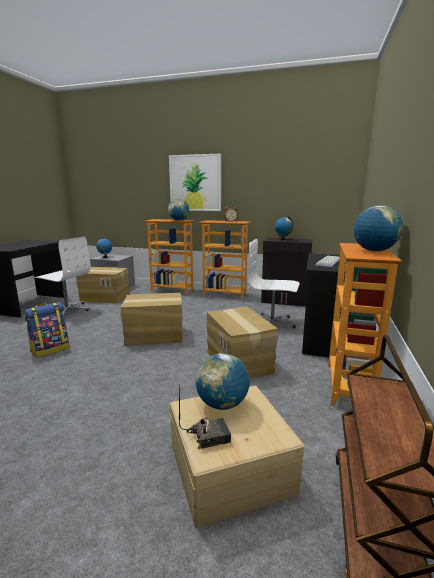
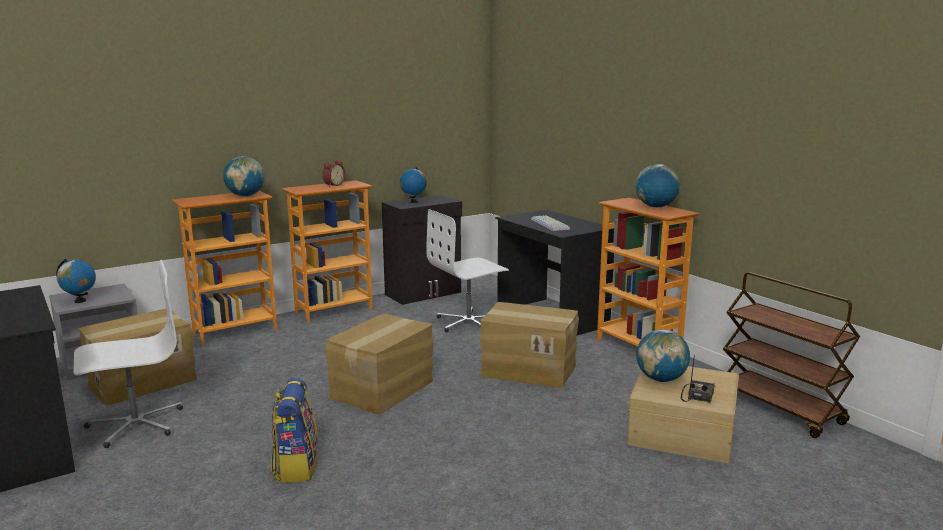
camera: 50 degrees left, 0 degrees up
(195, 183) = (252, 123): picture -> none

